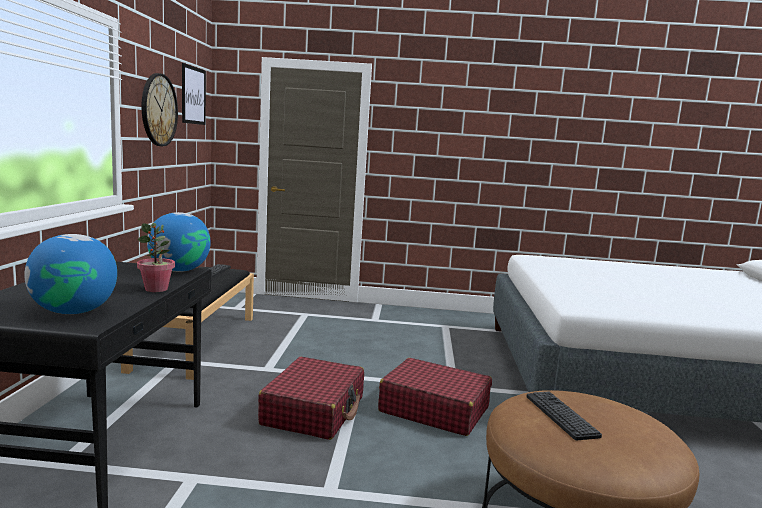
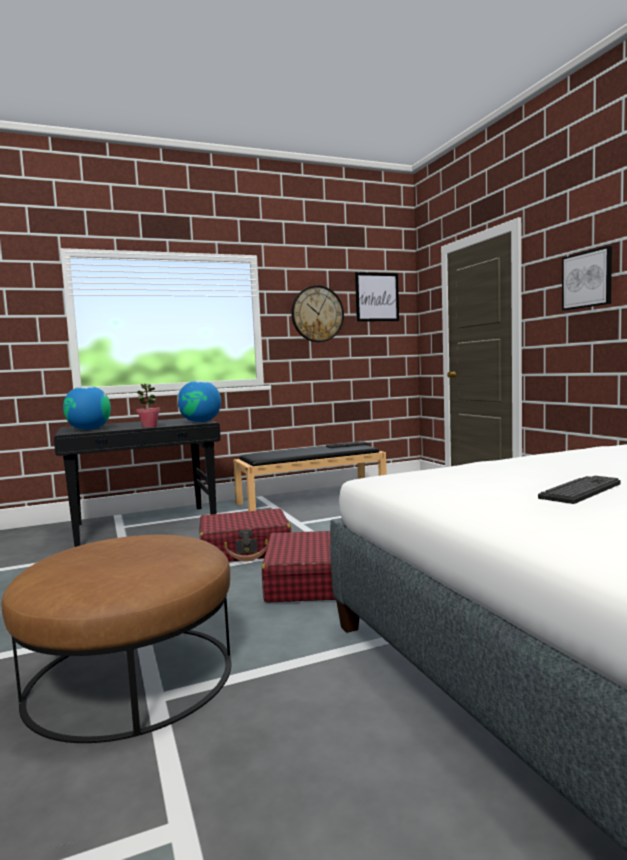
camera: 65 degrees right, 5 degrees down
(436, 132) = (587, 280): none -> picture
(561, 415) = (128, 546): keyboard -> keyboard (580, 490)

